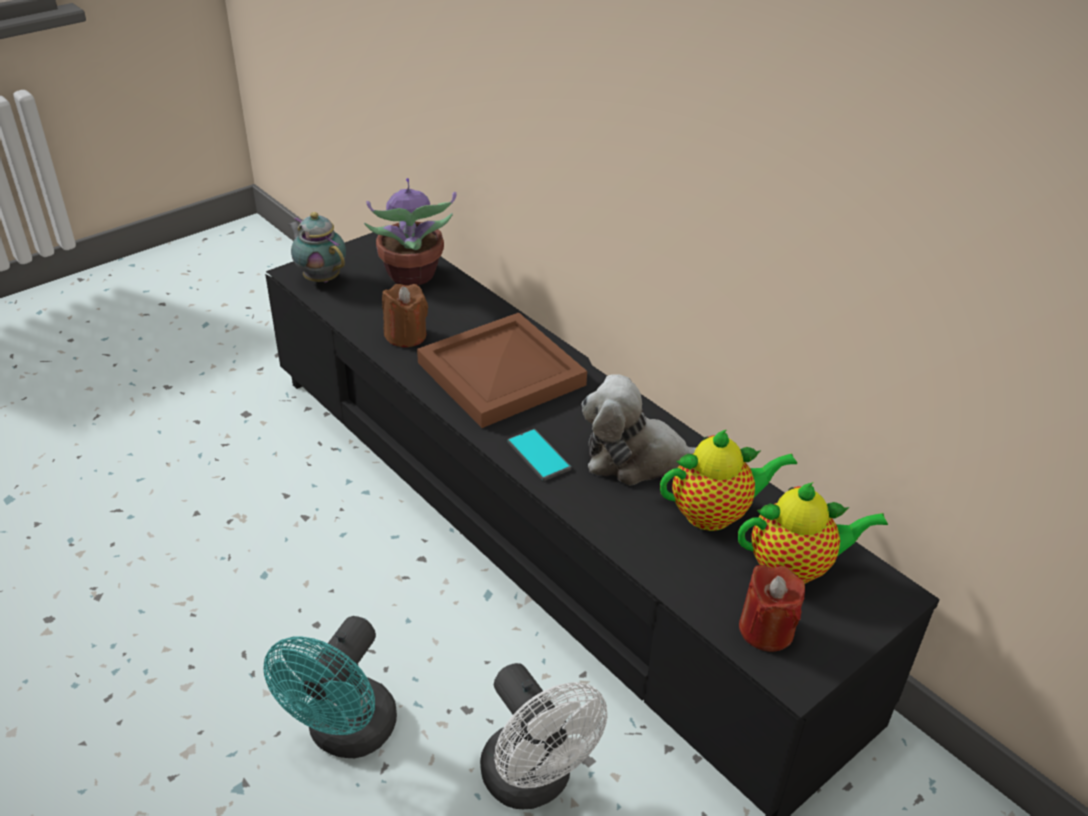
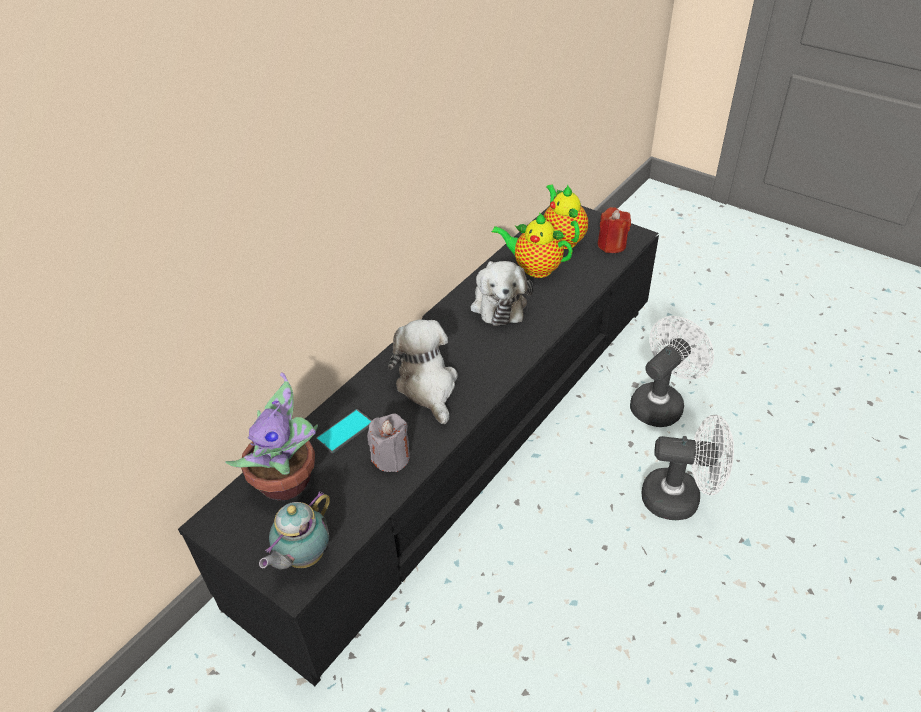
camera: 100 degrees left, 5 degrees up
(345, 735) = (680, 498): turquoise fan -> white fan
(406, 336) = (391, 457): brown candle -> grey candle
(498, 373) = (428, 387): brown tray -> plush toy
(539, 455) = (515, 347): phone -> phone (345, 431)
(715, 513) = (534, 268): teapot -> teapot turned 45 degrees counterclockwise

